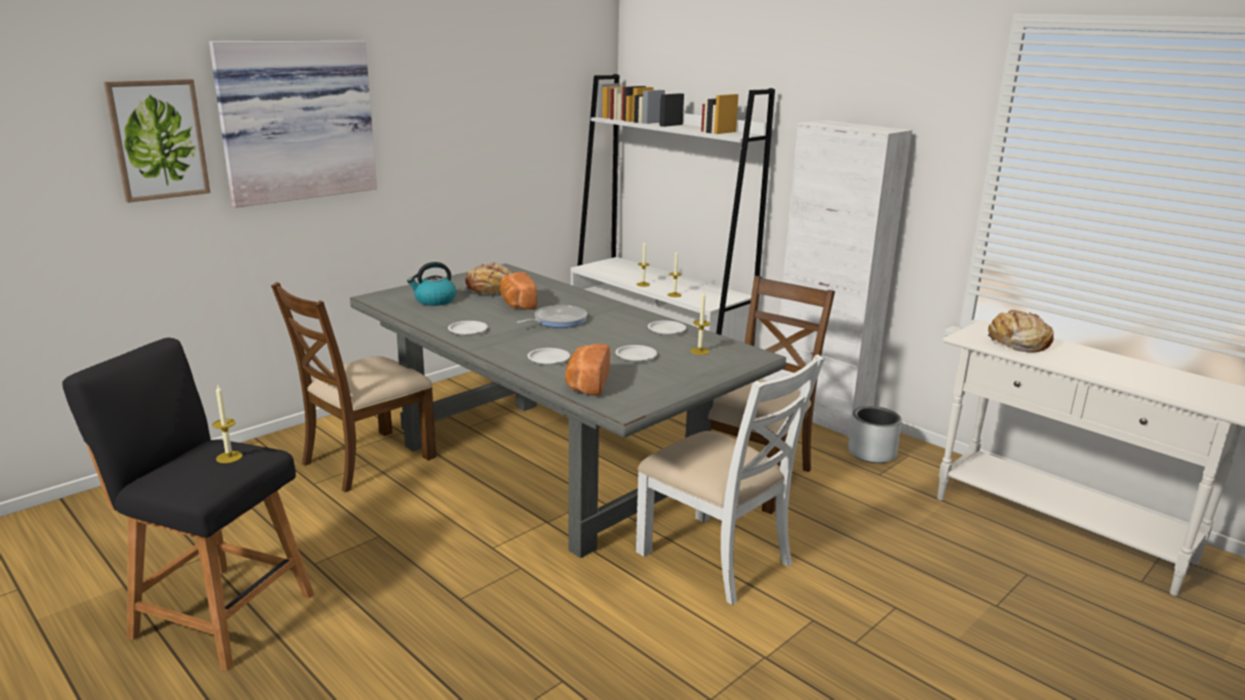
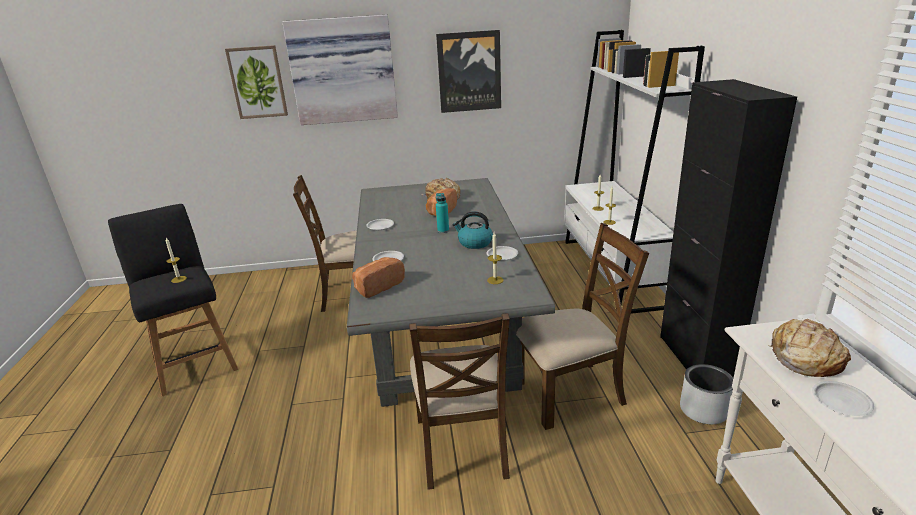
camera: 40 degrees right, 5 degrees up
(434, 301) = (398, 200): kettle -> kettle (474, 243)
(459, 123) = (469, 71): none -> picture
(557, 321) = (443, 230): frying pan -> turquoise bottle
(635, 356) = (444, 272): white plate -> white plate (840, 401)
(716, 557) = (462, 446): white chair -> brown chair
(820, 416) = (696, 358): white cabinet -> black cabinet

